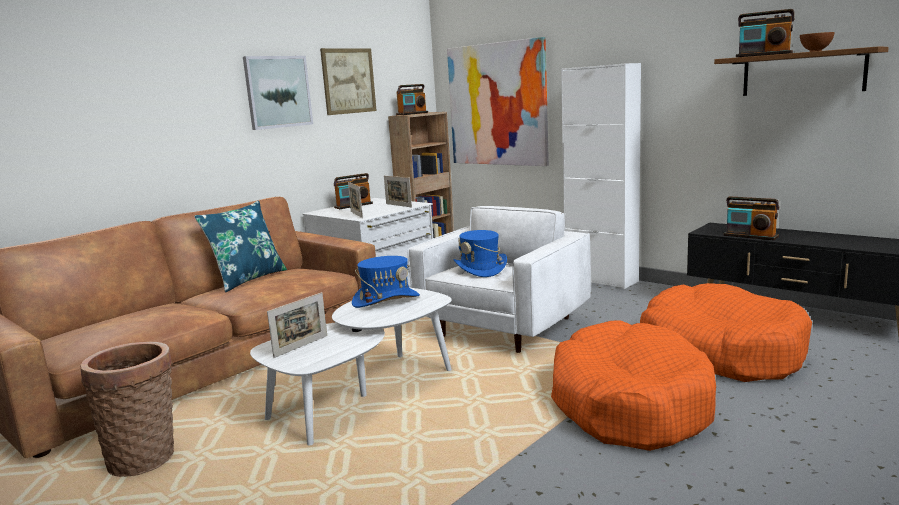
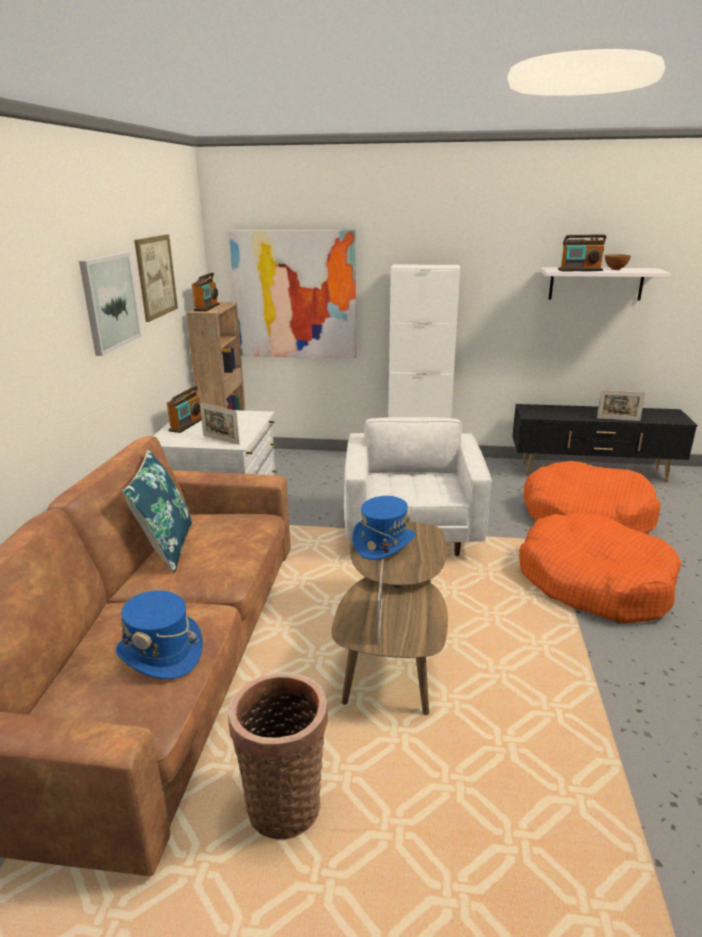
camera: 35 degrees left, 10 degrees up
(364, 394) = (393, 641): white coffee table -> brown coffee table
(398, 205) = (242, 419): picture frame -> picture frame (618, 419)
(480, 269) = (405, 484): blue hat -> blue hat (161, 652)
(750, 236) = (567, 417): radio -> none
(802, 73) = (596, 283): brown shelf -> white shelf

